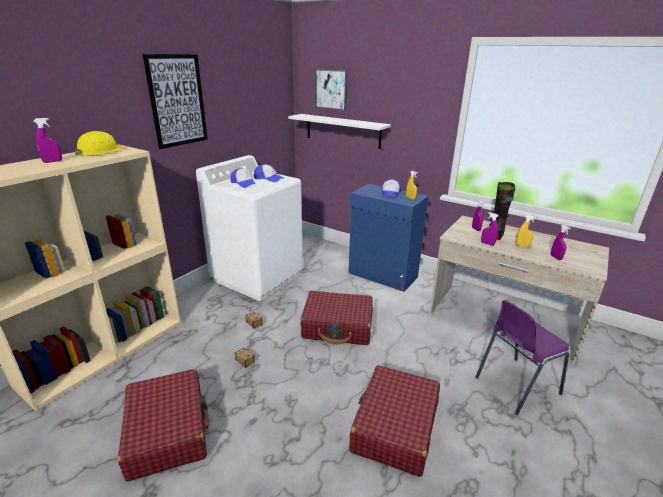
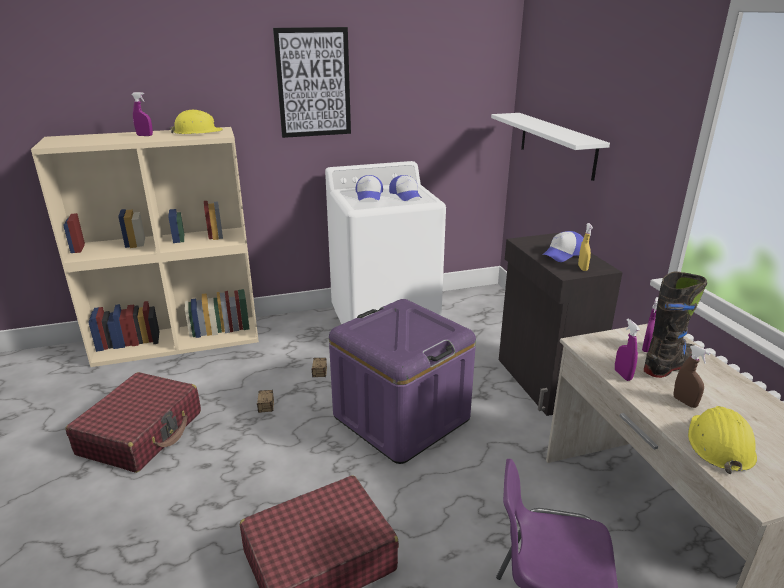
camera: 40 degrees right, 0 degrees up
(332, 89) = (552, 79): picture -> none
(338, 326) = (401, 417): red suitcase -> purple storage box
(382, 275) = (543, 382): blue cabinet -> black cabinet
(522, 246) = (684, 402): yellow spray bottle -> brown spray bottle
(556, 257) = (719, 444): purple spray bottle -> yellow hard hat

